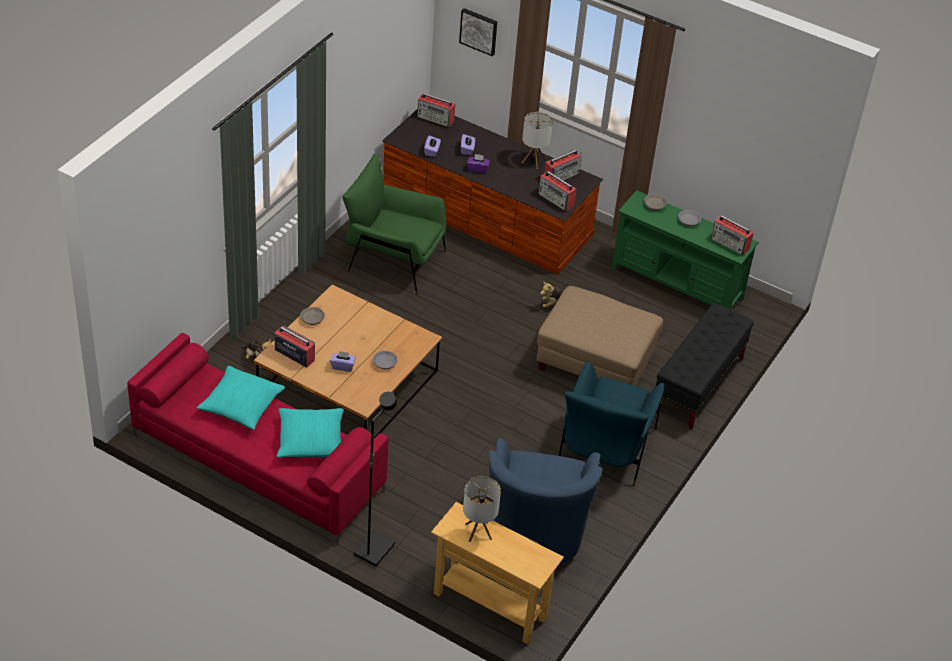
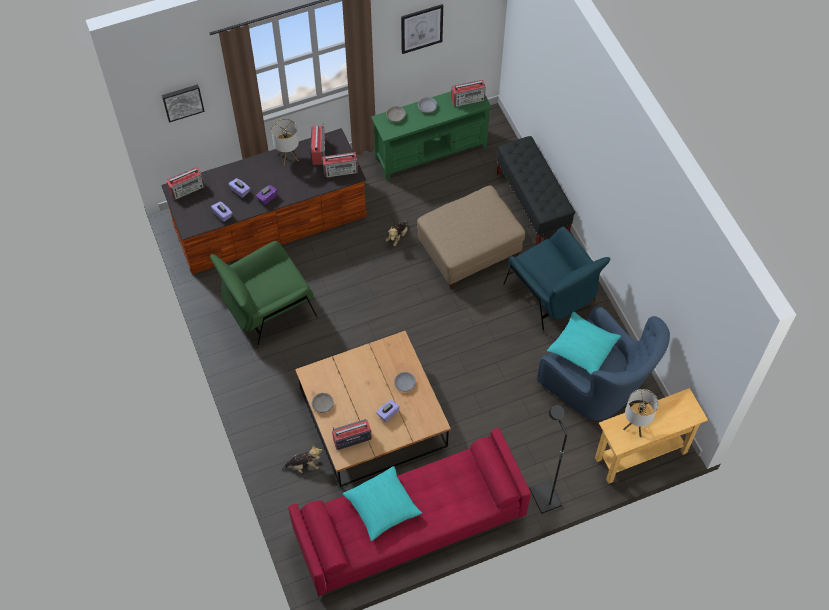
camera: 50 degrees left, 15 degrees up
(311, 440) = (452, 479): turquoise pillow -> turquoise pillow (582, 348)
(724, 129) = (421, 28): none -> picture

